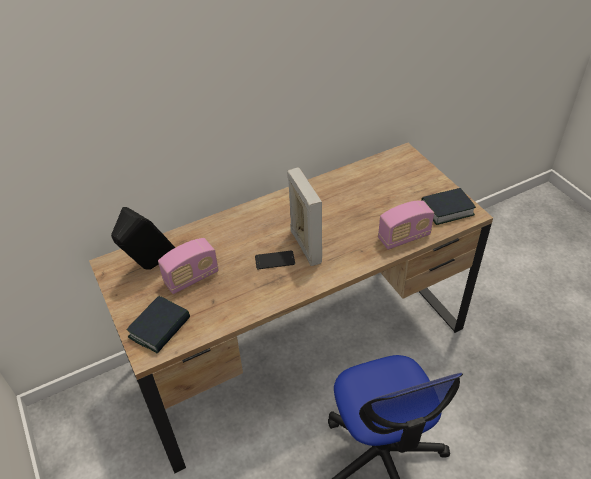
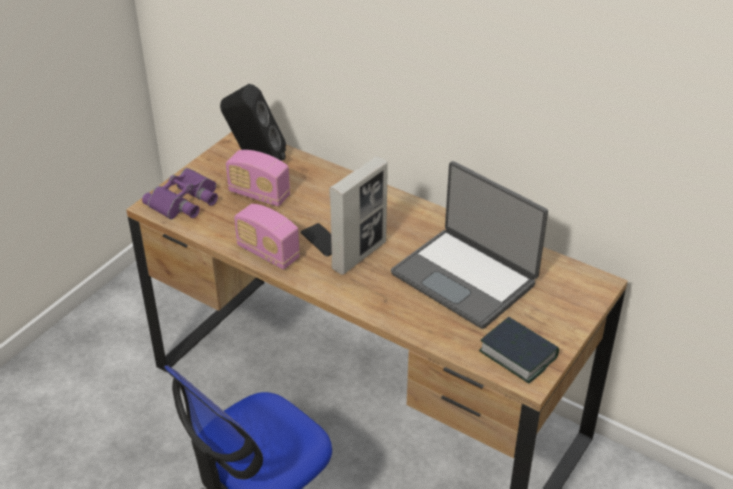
camera: 60 degrees right, 5 degrees down
(160, 328) = (185, 201): book -> purple binoculars
(363, 205) = (465, 278): none -> laptop
(404, 237) = (434, 329): radio -> radio (268, 253)

